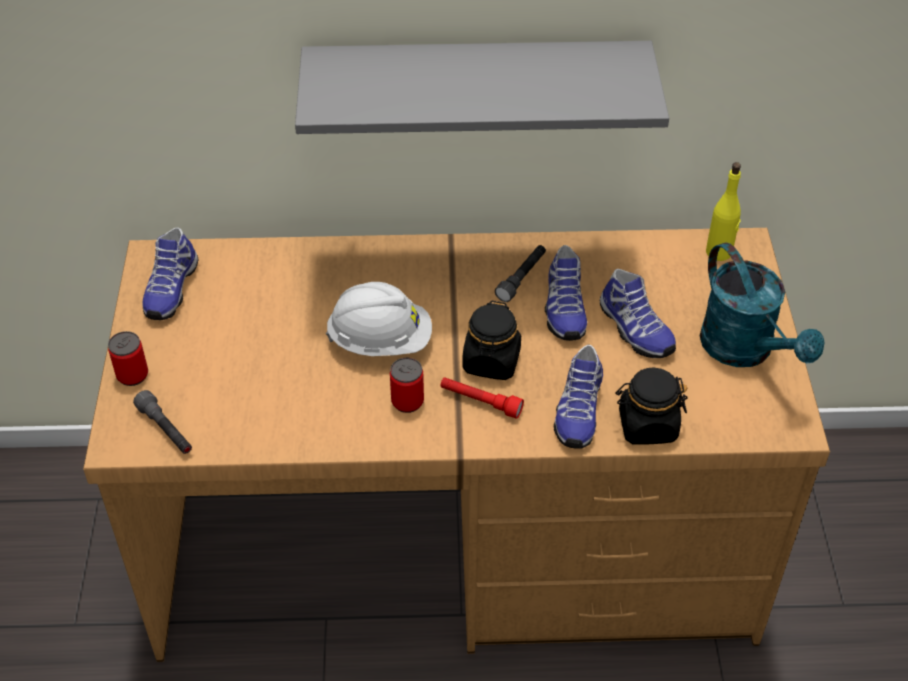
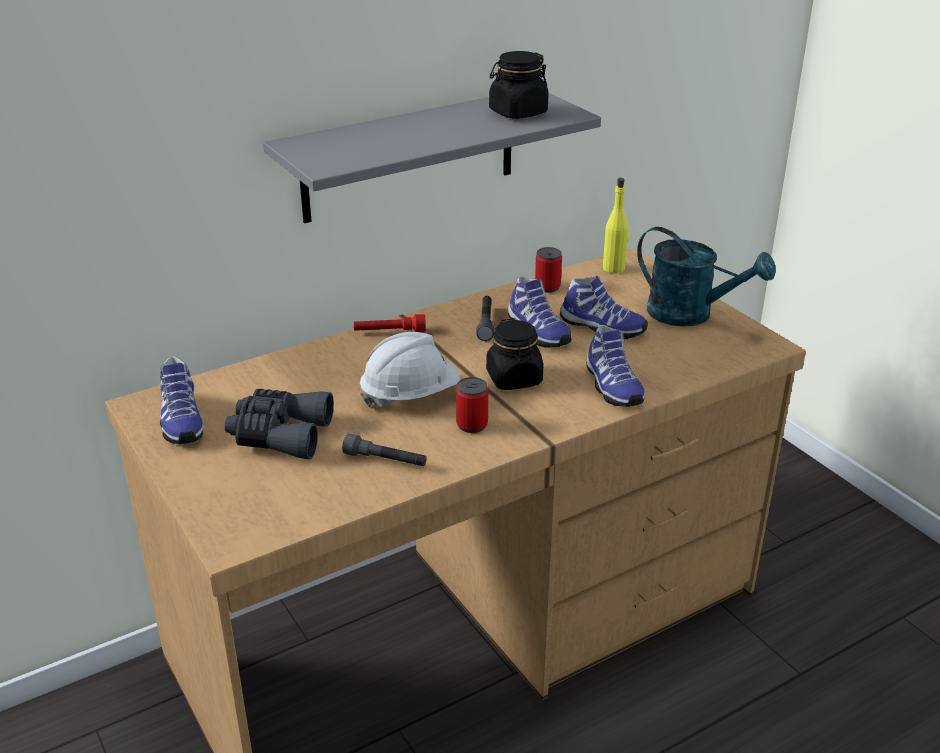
camera: 30 degrees left, 15 degrees down
(132, 375) = (199, 491): can -> can (547, 287)
(166, 430) = (270, 517): grey flashlight -> grey flashlight (385, 460)
(237, 340) = (279, 434): none -> grey binoculars
(480, 402) = (531, 405): red flashlight -> red flashlight (389, 332)
(647, 426) = (670, 377): black jar -> black jar (518, 112)

